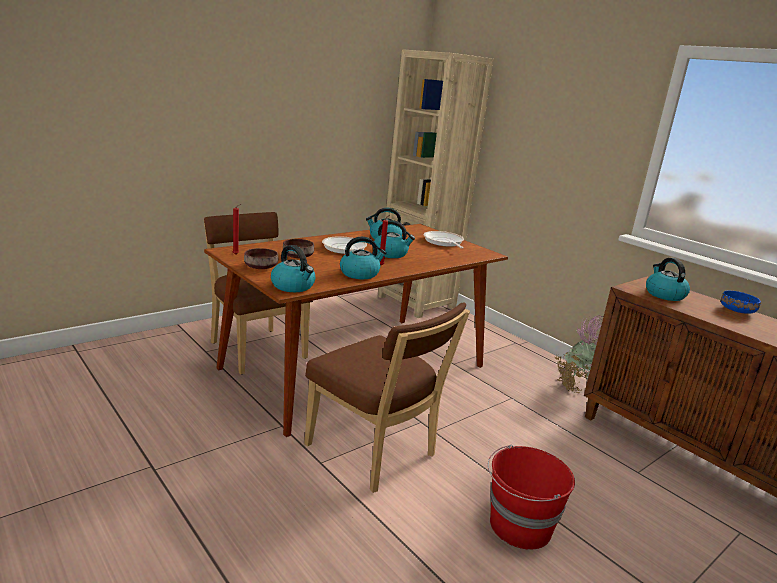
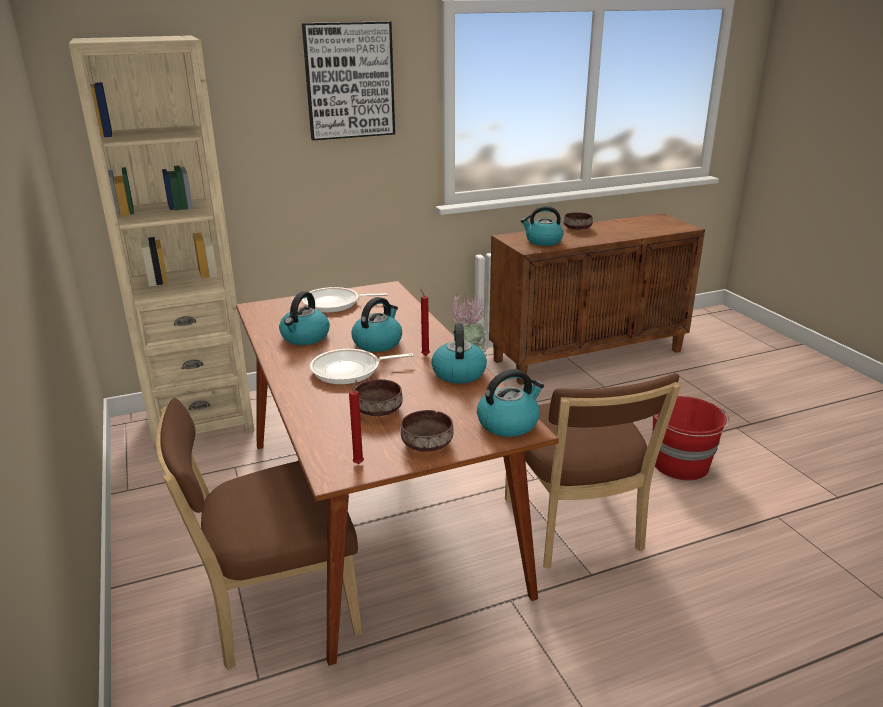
camera: 70 degrees left, 5 degrees up
(375, 453) = (574, 529): brown chair -> brown chair turned 105 degrees clockwise
(582, 105) = (349, 81): none -> picture
(737, 311) = (577, 228): blue bowl -> brown bowl

